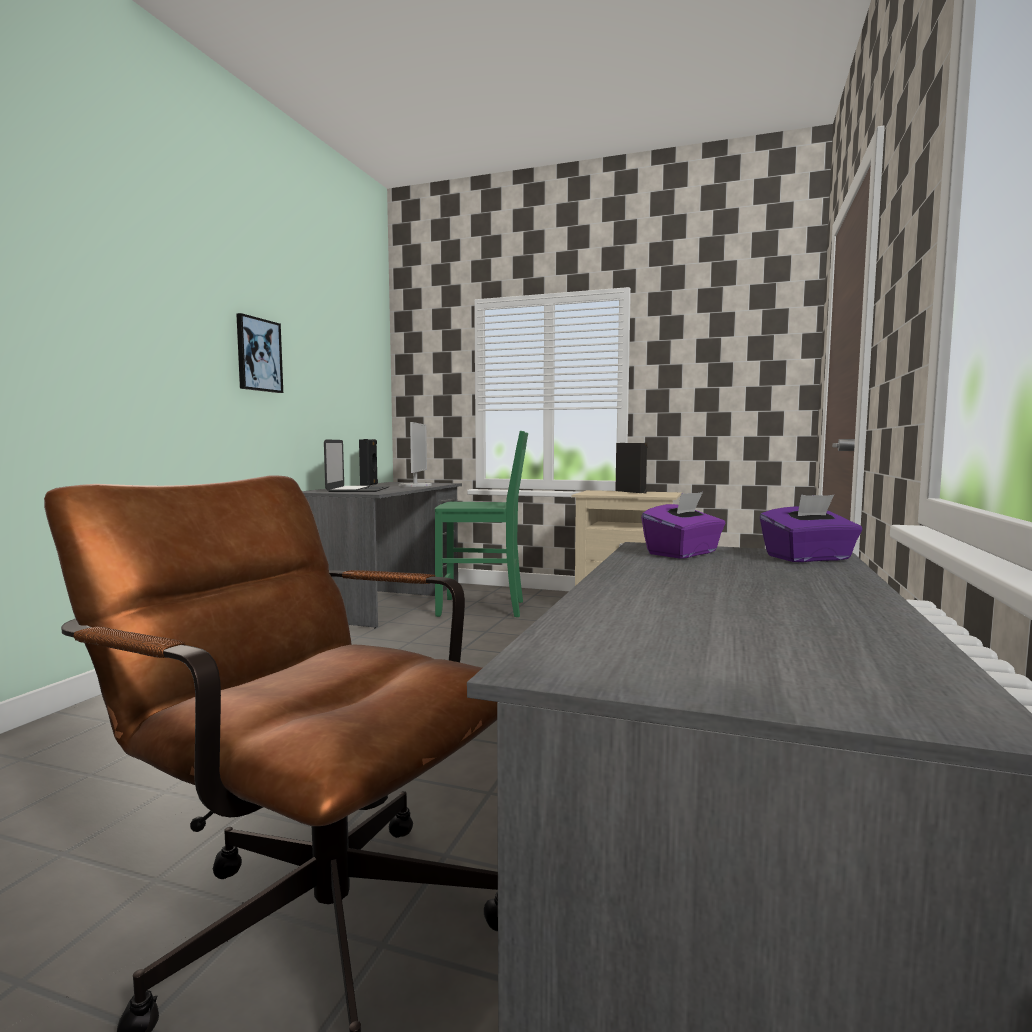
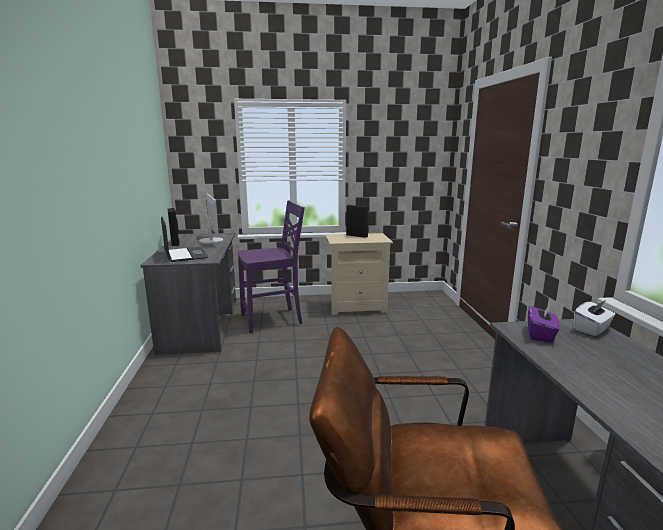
camera: 25 degrees left, 10 degrees up
(258, 355) = (110, 163): picture -> none
(483, 608) = (272, 320): green chair -> purple chair
(808, 558) = (592, 329): purple tissue box -> white tissue box

